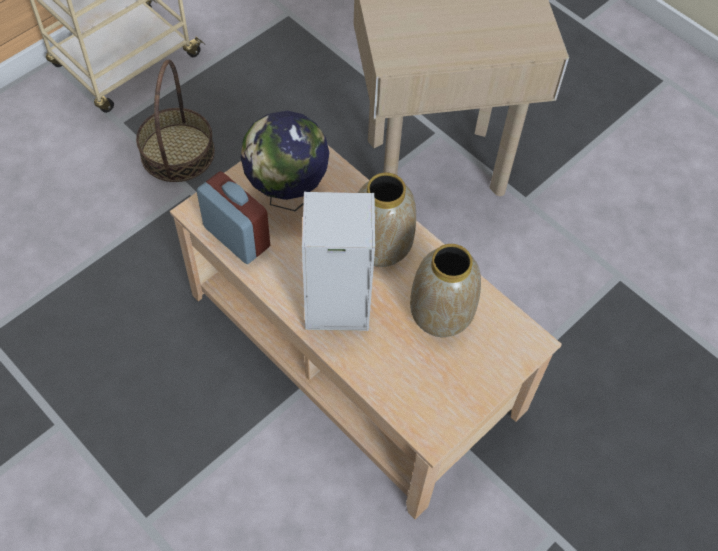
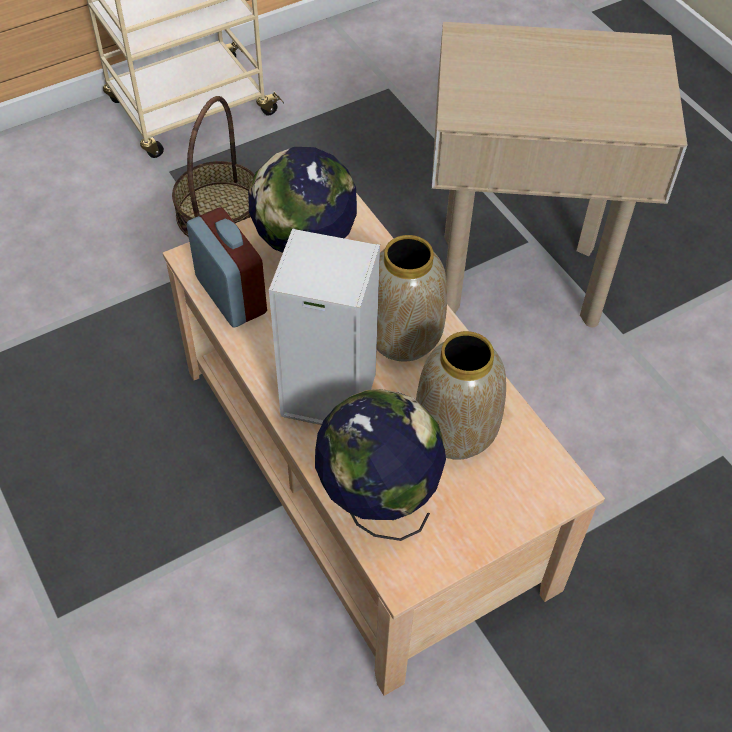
camera: 15 degrees right, 5 degrees down
(398, 383) = (377, 503): none -> globe

